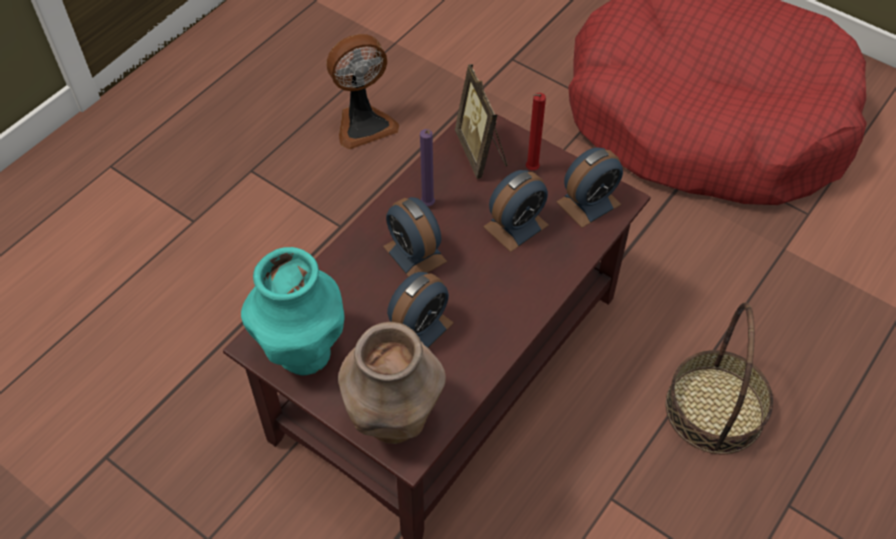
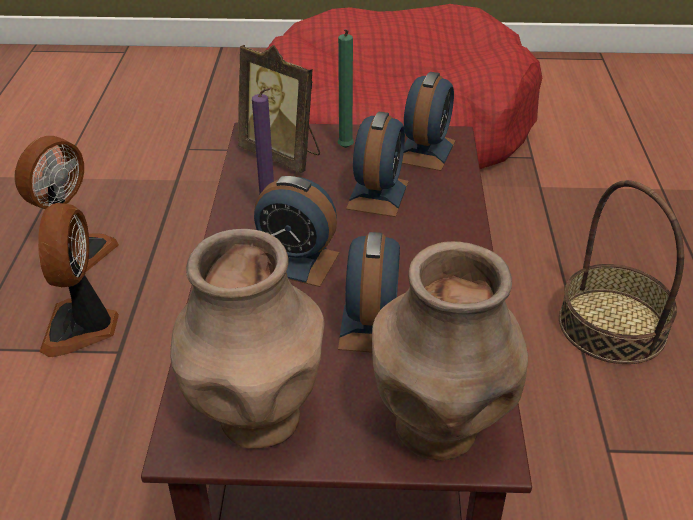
camera: 35 degrees left, 15 degrees down
(304, 352) = (257, 418): turquoise vase -> brown vase
(330, 193) = (82, 327): none -> fan
(530, 170) = (345, 149): red candle -> green candle

